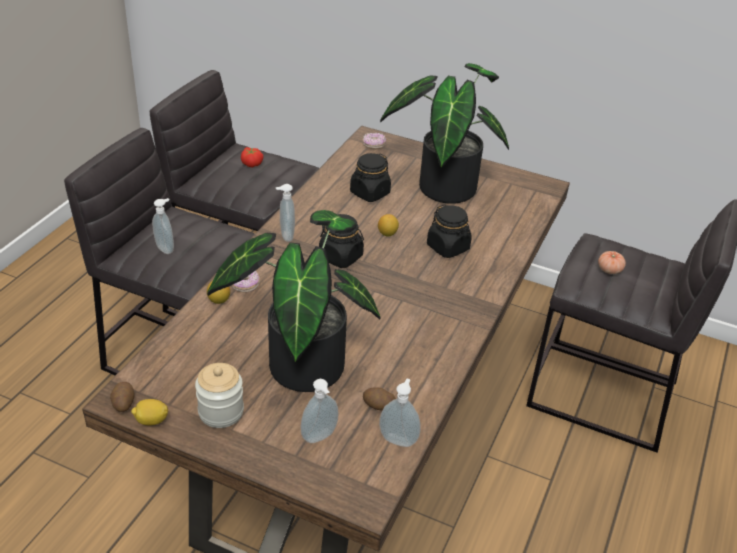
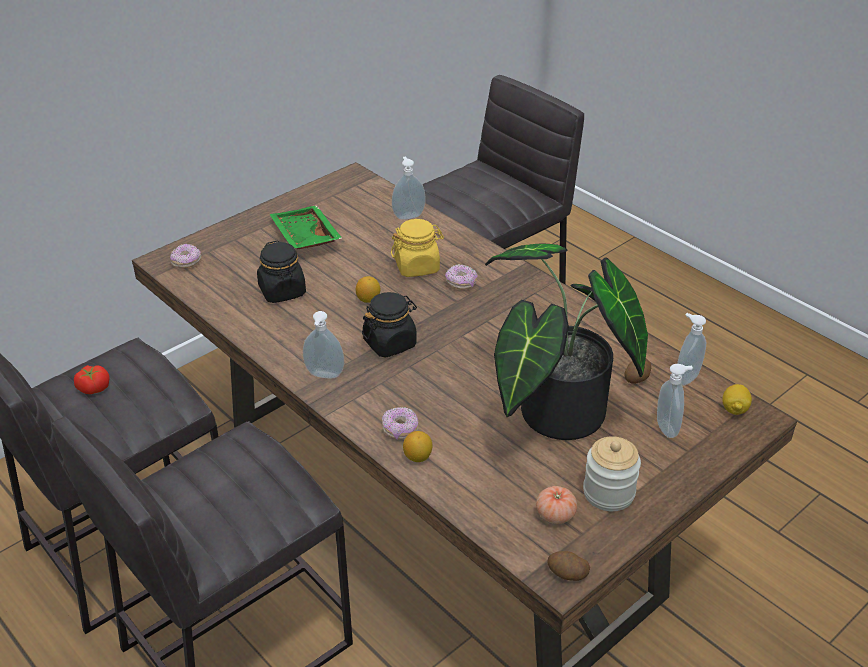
camera: 65 degrees left, 0 degrees up
(151, 421) = (604, 553): lemon -> lemon (734, 409)
(166, 248) = (229, 510): soap dispenser -> soap dispenser (408, 215)
(443, 185) = (304, 237): potted plant -> green tray
(443, 275) = (461, 283): none -> donut
(448, 247) = (417, 266): black jar -> yellow jar
(609, 270) = (472, 198): tomato -> tomato (555, 514)

